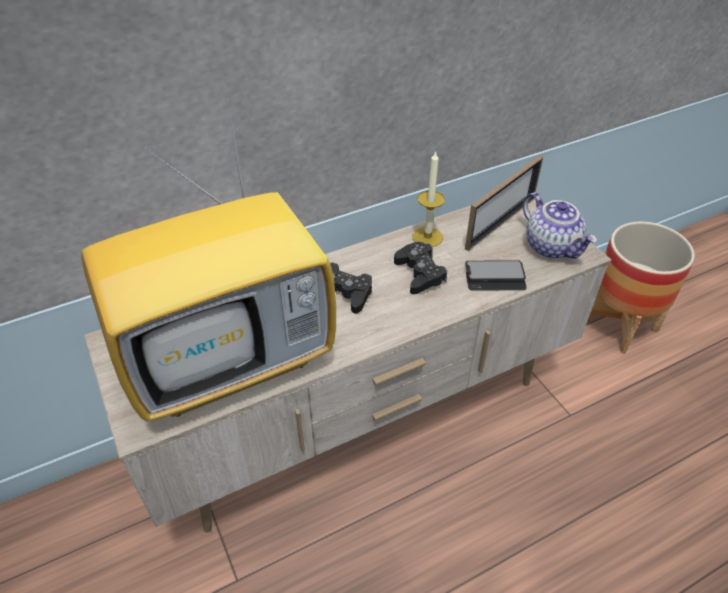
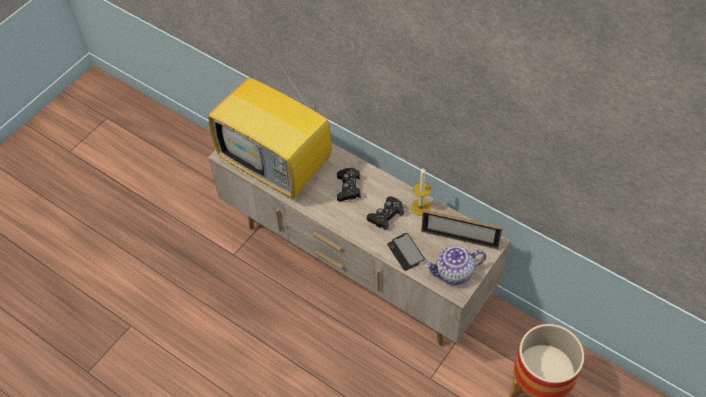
camera: 65 degrees right, 10 degrees up
(552, 247) = (453, 273): teapot -> teapot turned 45 degrees clockwise

